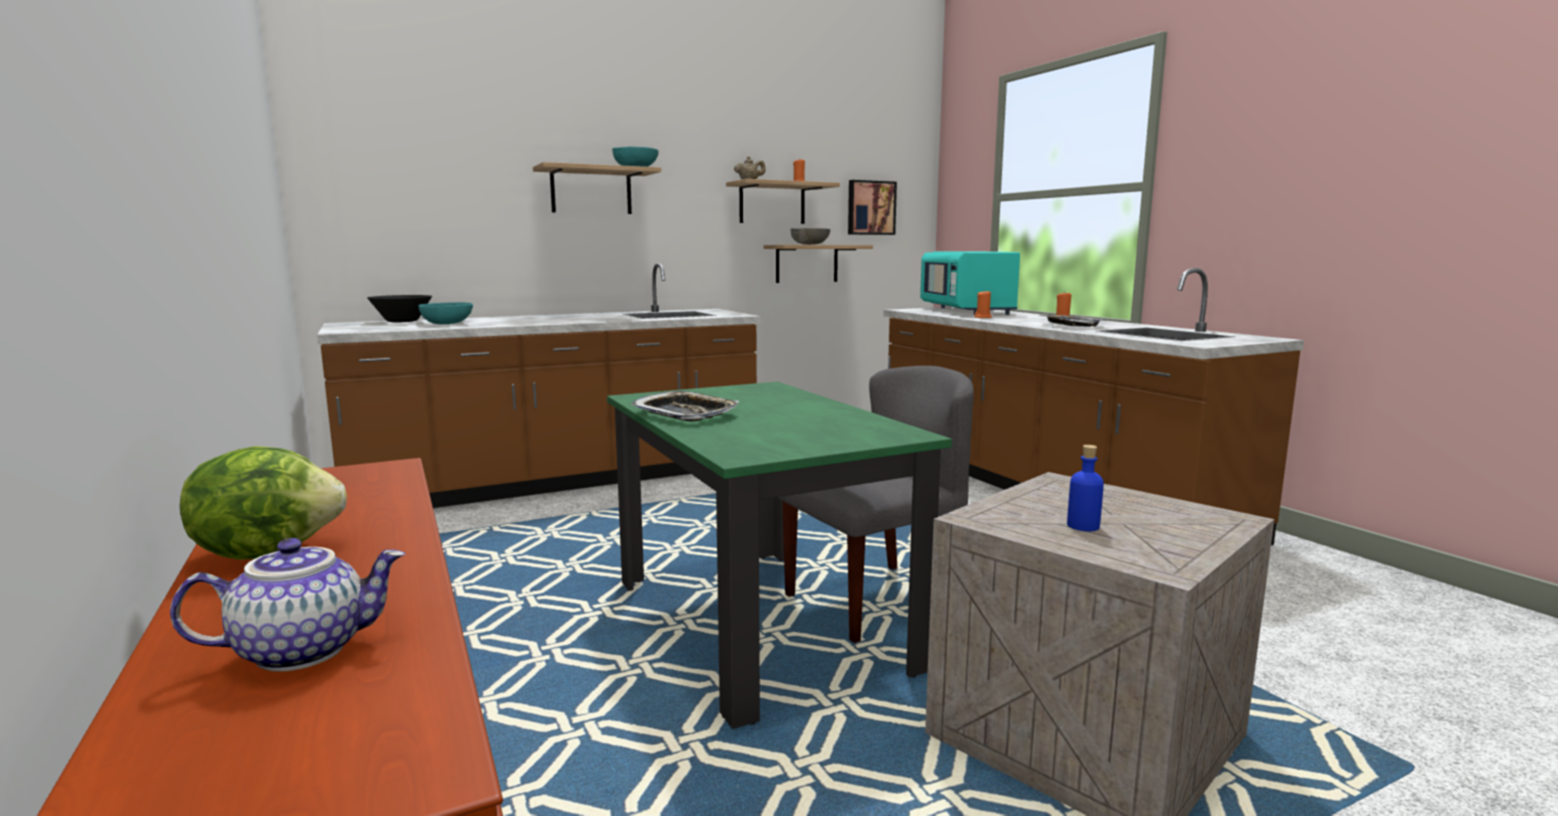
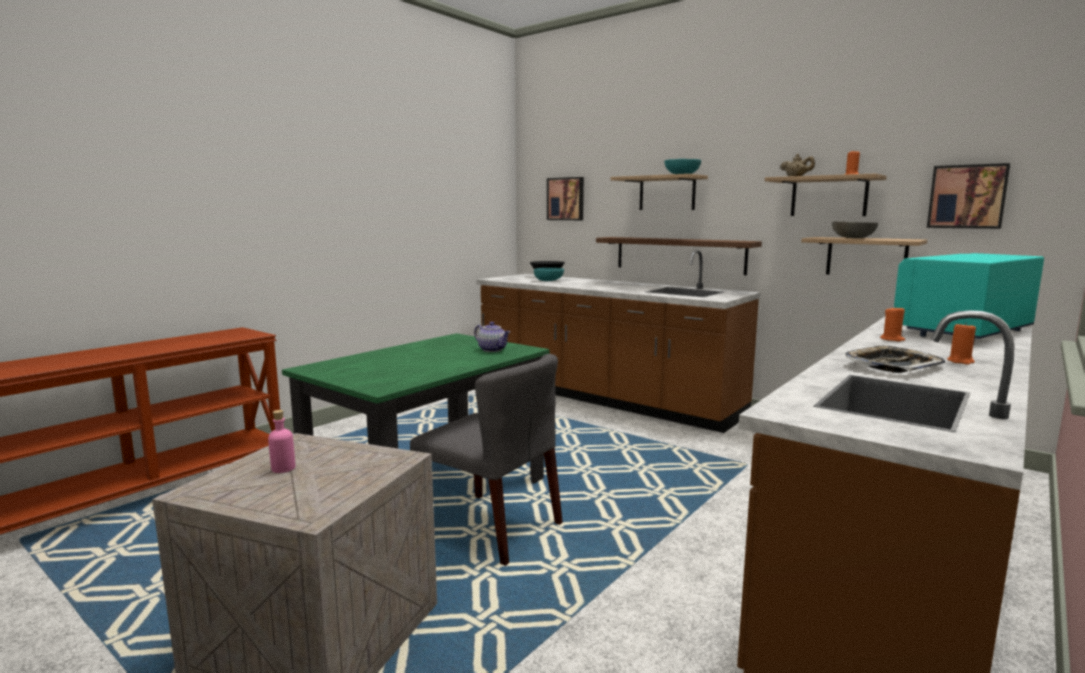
camera: 65 degrees right, 0 degrees up
(269, 551) = (146, 344): lettuce -> none
(303, 650) = (53, 361): teapot -> teapot (493, 350)
(410, 191) = (566, 199): none -> picture
(615, 272) = (679, 255): none -> brown shelf
(685, 414) = (412, 349): tray -> none
(1083, 526) = (283, 468): blue bottle -> pink bottle

